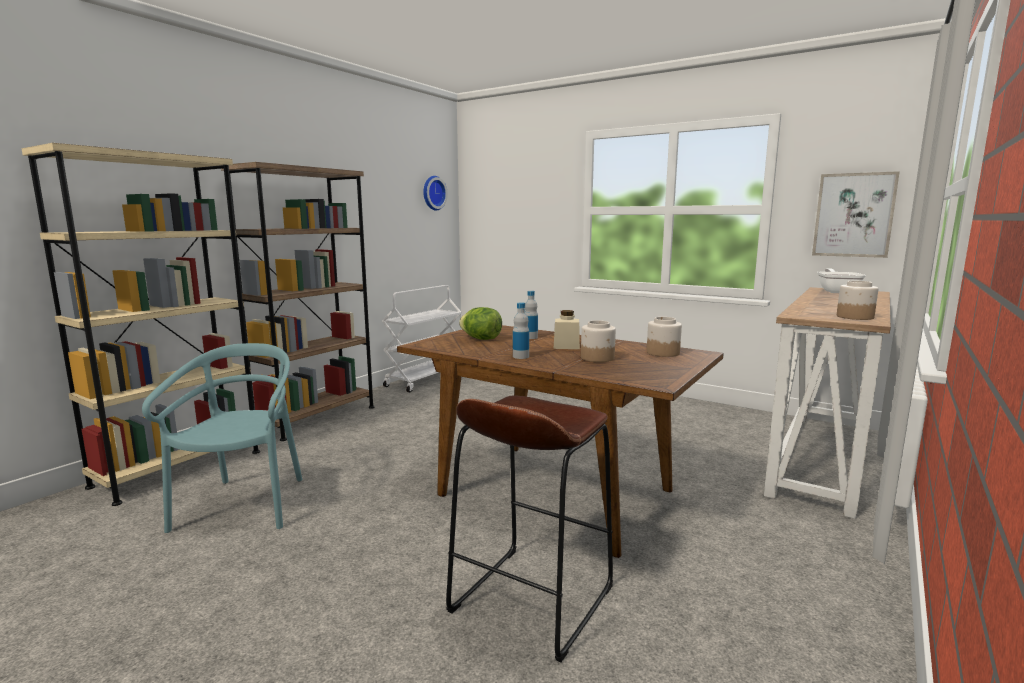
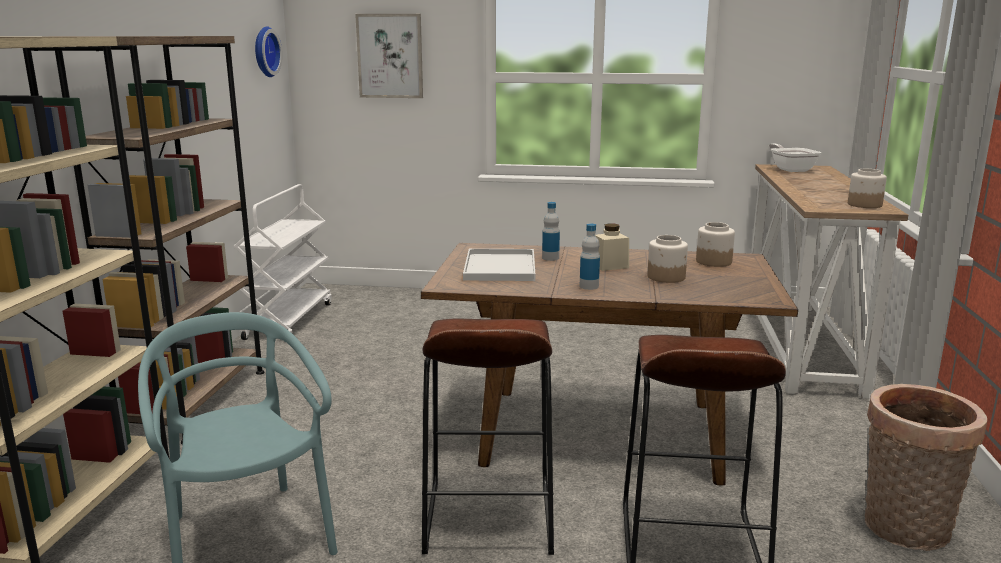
camera: 25 degrees left, 5 degrees up
(402, 532) = (488, 517): none -> brown stool
(481, 339) = (501, 267): lettuce -> white tray
(765, 650) = (904, 531): none -> basket
(853, 215) = (796, 86): picture -> picture (390, 56)

